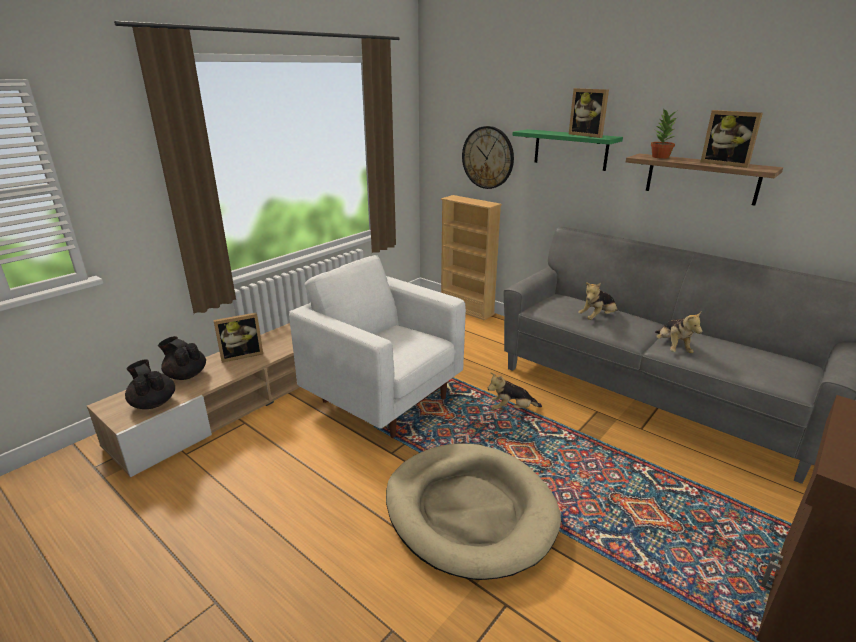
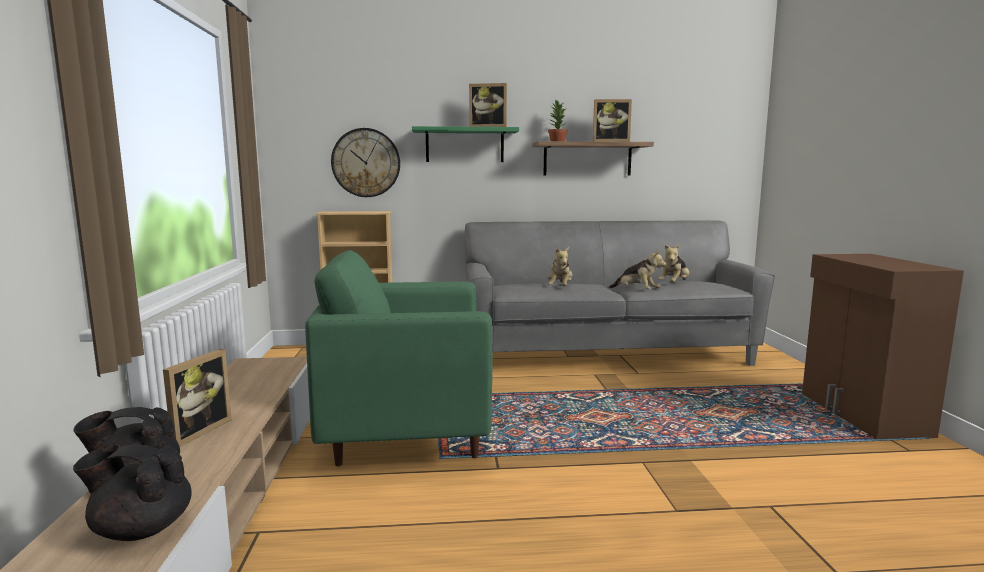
camera: 45 degrees left, 15 degrees down
(383, 399) = (406, 435): white armchair -> green armchair
(469, 511) = (638, 470): beige dog bed -> none
(511, 409) = (536, 396): plush toy -> plush toy (674, 284)

